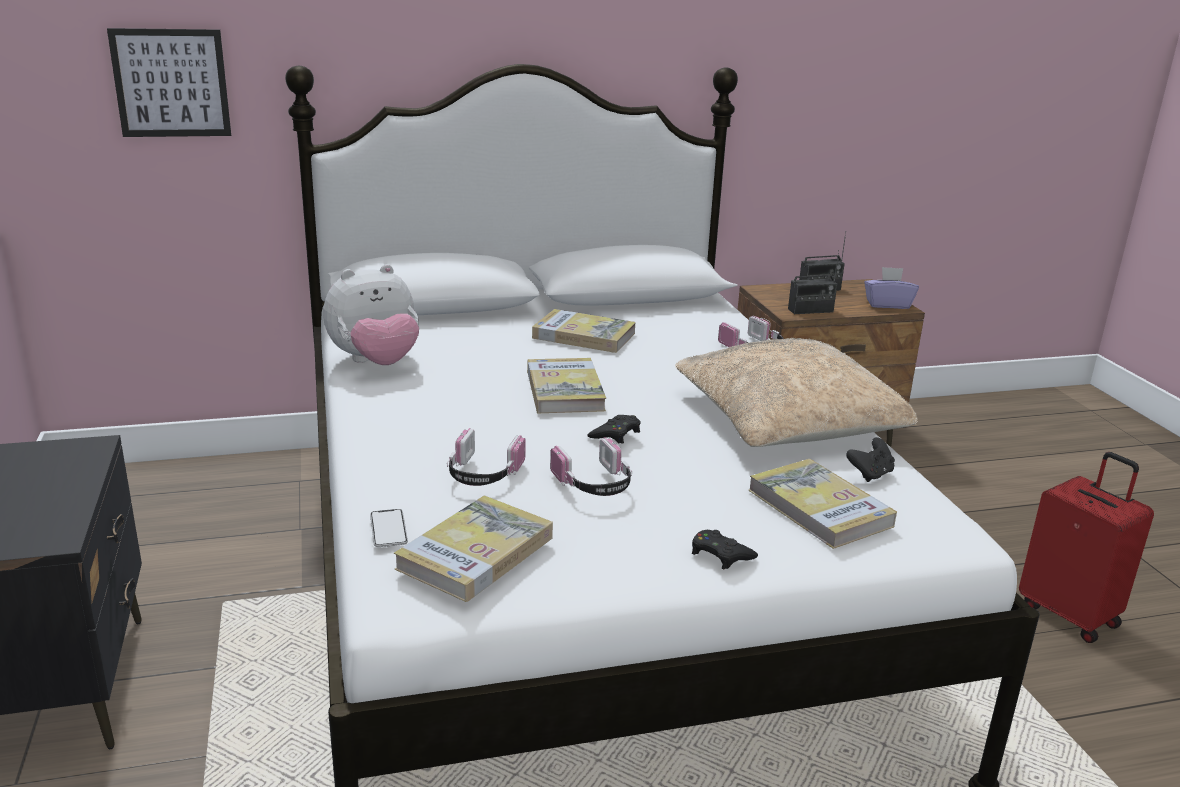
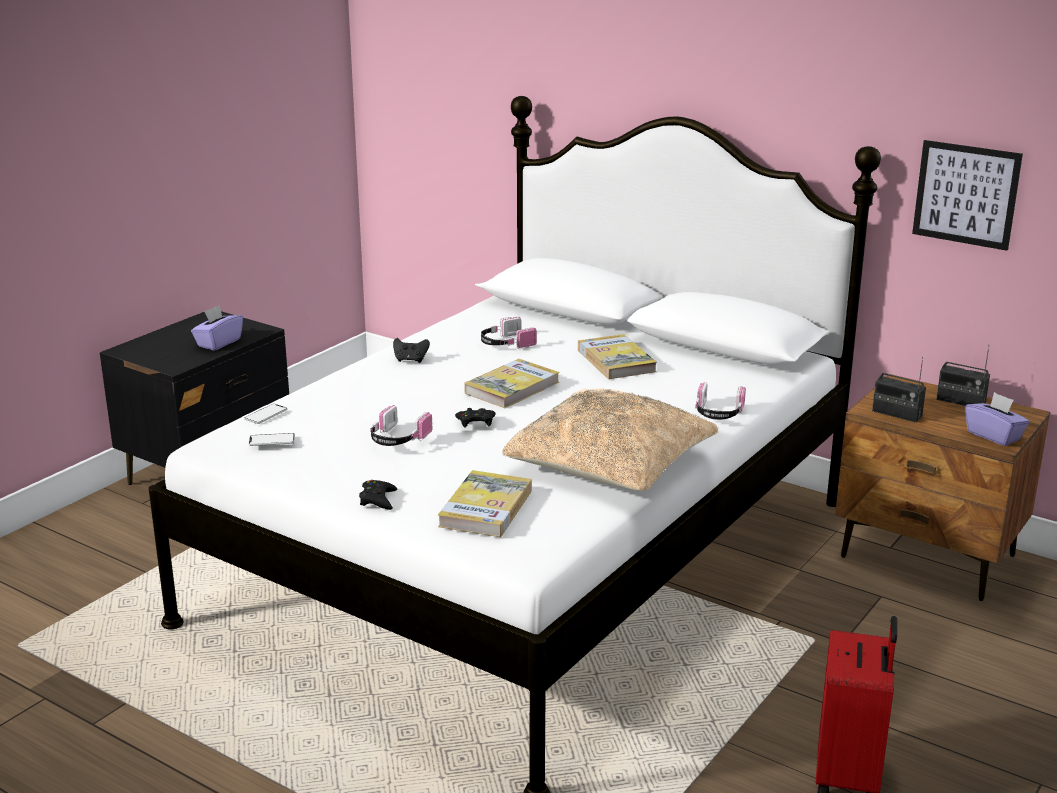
camera: 50 degrees right, 0 degrees up
(59, 484) = (218, 343): none -> purple tissue box
(171, 83) = (454, 97): picture -> picture (966, 194)
(376, 363) = (452, 332): plush toy -> none
(476, 553) = (272, 440): book -> phone
(483, 474) = (357, 409): headphones -> headphones (505, 343)
(870, 474) = (568, 510): black game controller -> black game controller (410, 360)

